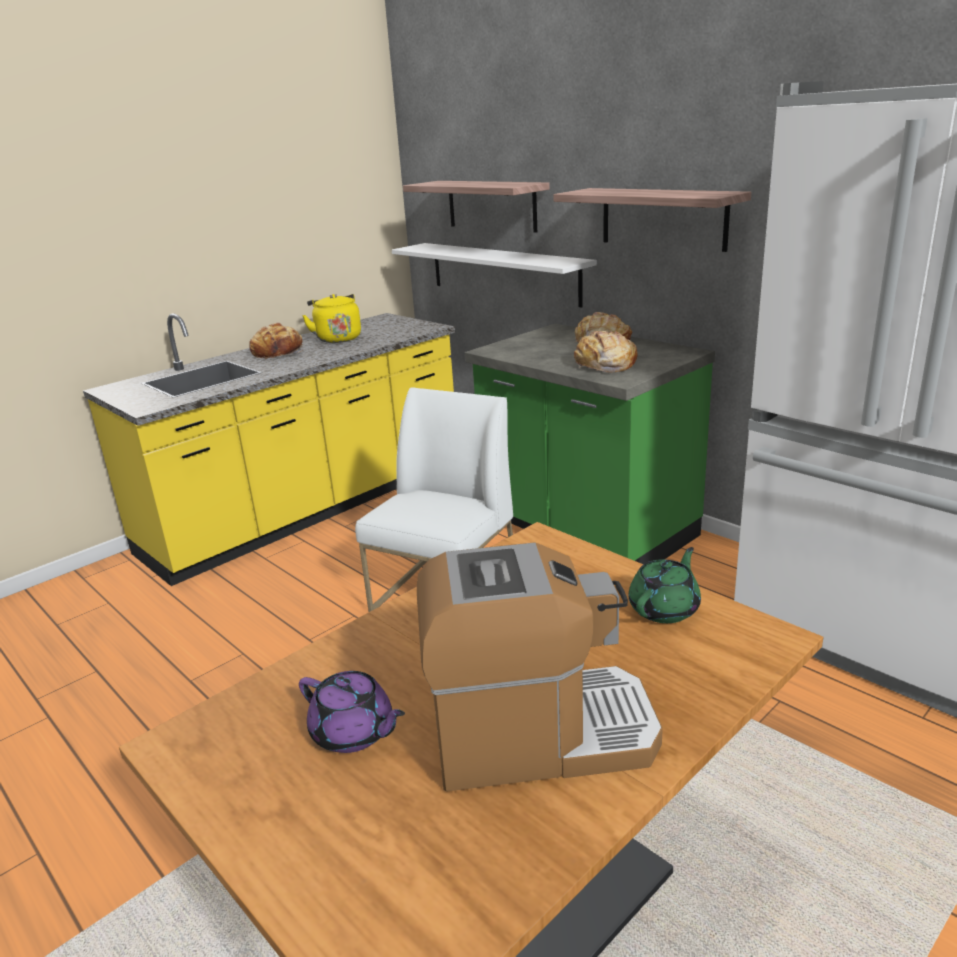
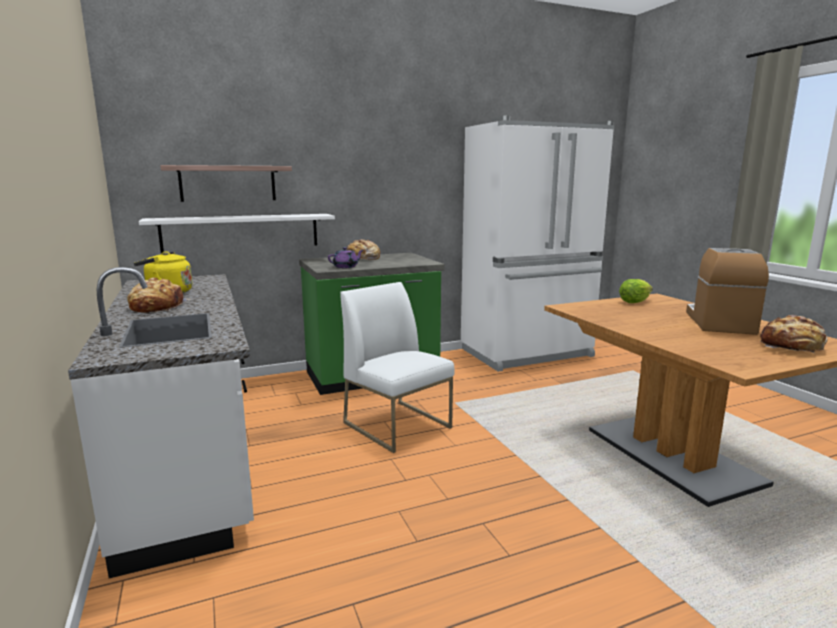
camera: 70 degrees left, 10 degrees down
(310, 509) = (191, 457): yellow counter -> white counter
(353, 733) = (724, 342): purple teapot -> purple teapot (346, 267)
(604, 365) = (401, 261): bread -> bread (791, 347)
(663, 218) = (372, 185): shelf -> none
(665, 608) = (634, 302): green teapot -> lettuce

